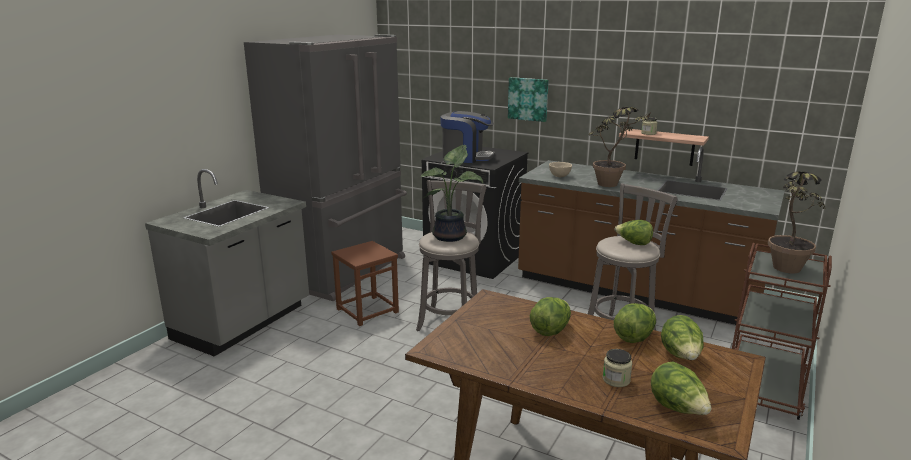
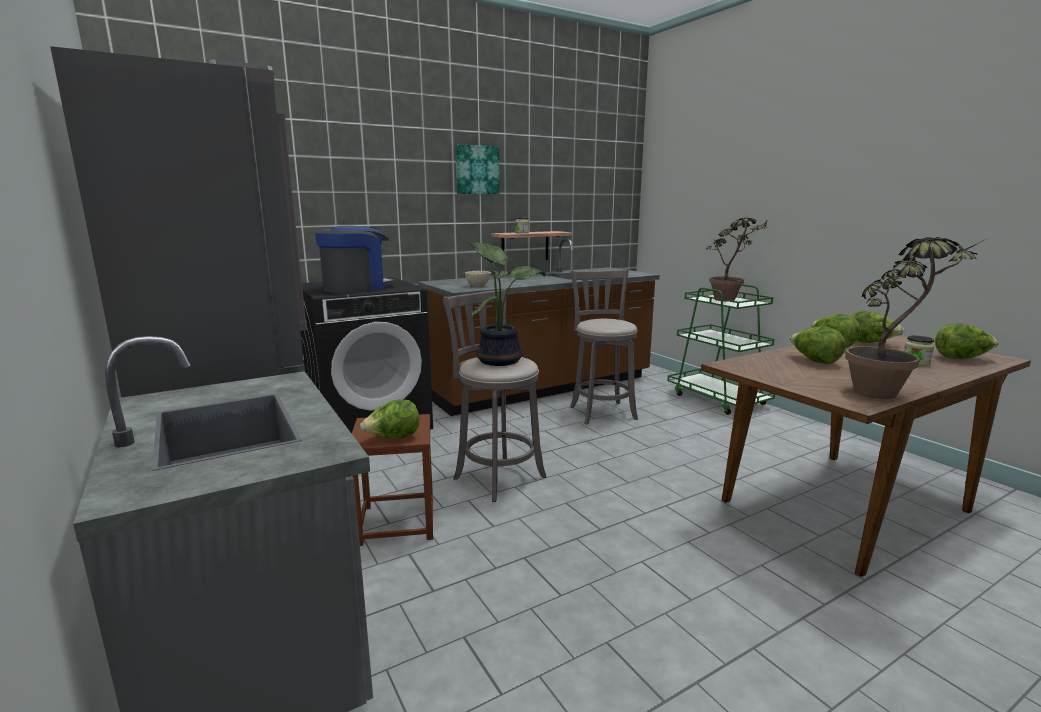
camera: 60 degrees left, 5 degrees down
(528, 99) = (384, 212): picture -> picture (476, 170)
(613, 186) = (535, 282): potted plant -> potted plant (888, 392)
(633, 243) = (609, 321): lettuce -> lettuce (393, 438)
(763, 386) = (718, 399): brown cart -> green cart

